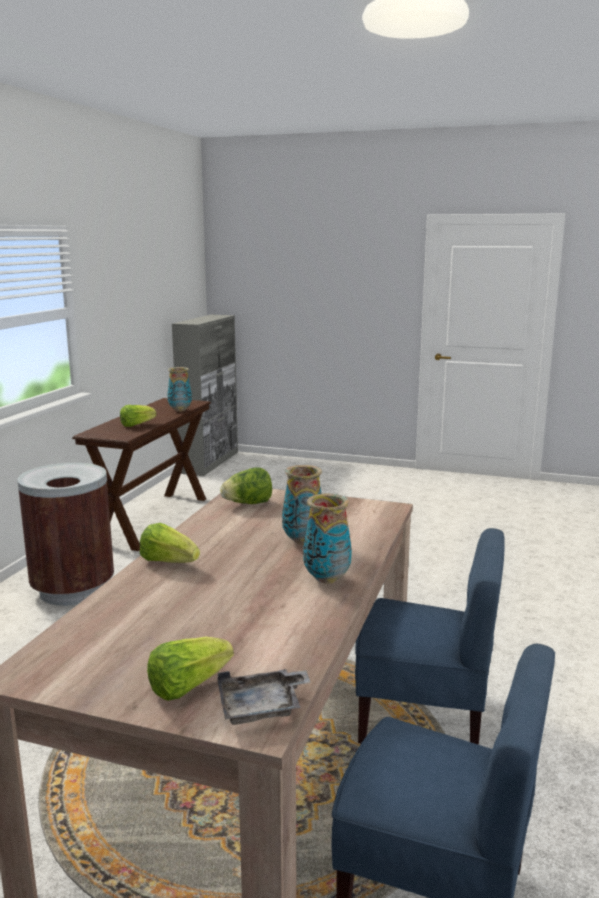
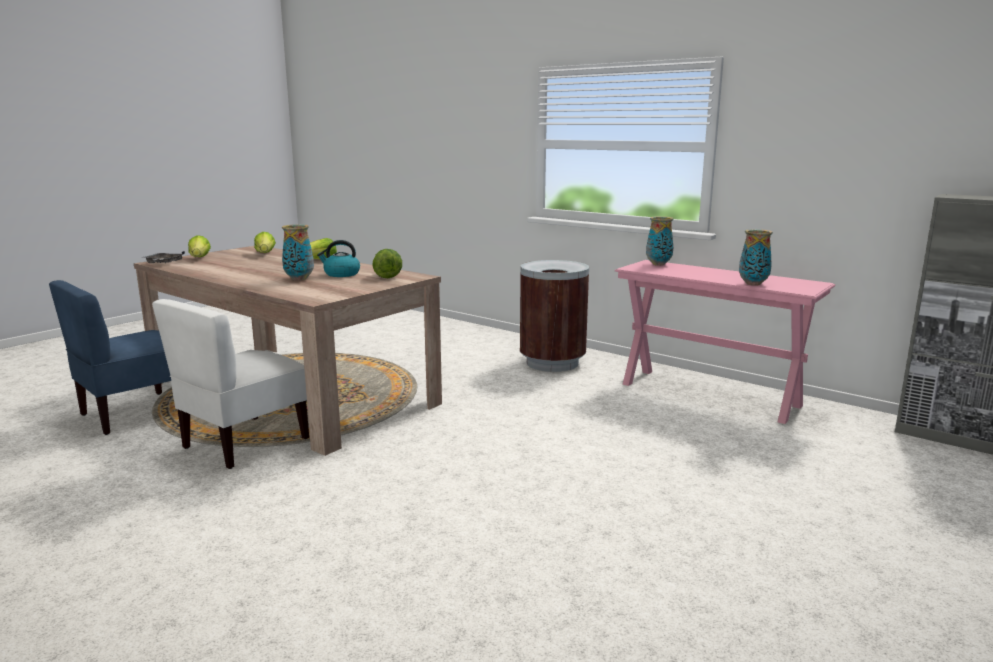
camera: 110 degrees right, 0 degrees up
(136, 425) = (679, 271): lettuce -> lettuce (265, 254)
(154, 519) = (709, 394): brown console table -> pink console table
(256, 527) = (341, 274): none -> kettle
(326, 579) = (240, 277): vase -> vase (658, 264)
(424, 719) = (244, 443): blue chair -> white chair

